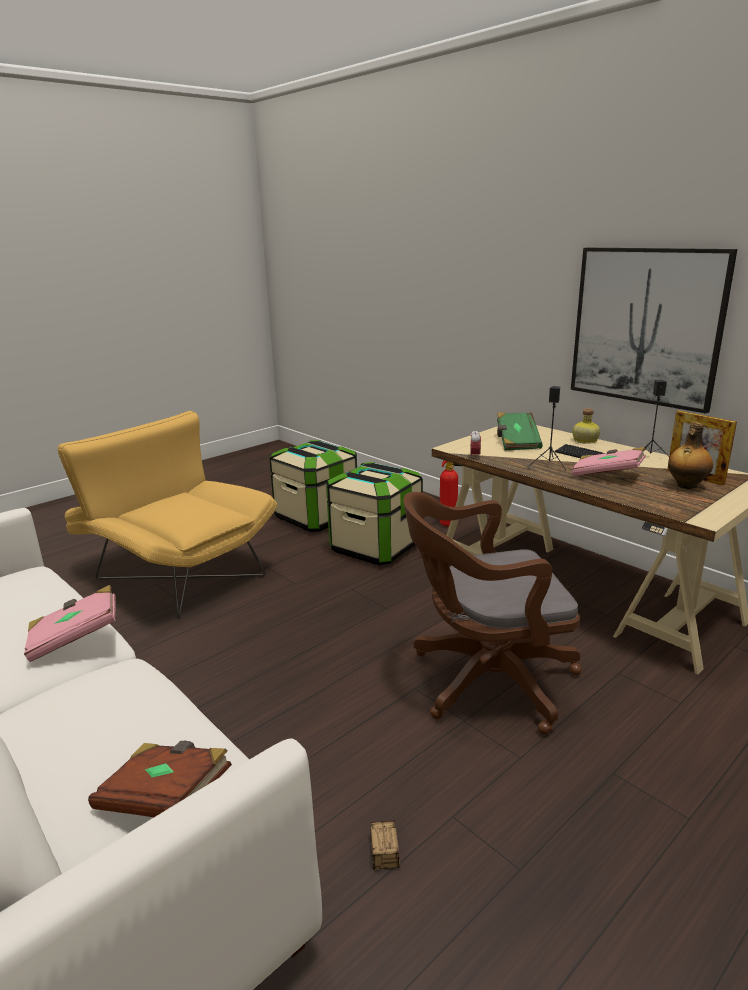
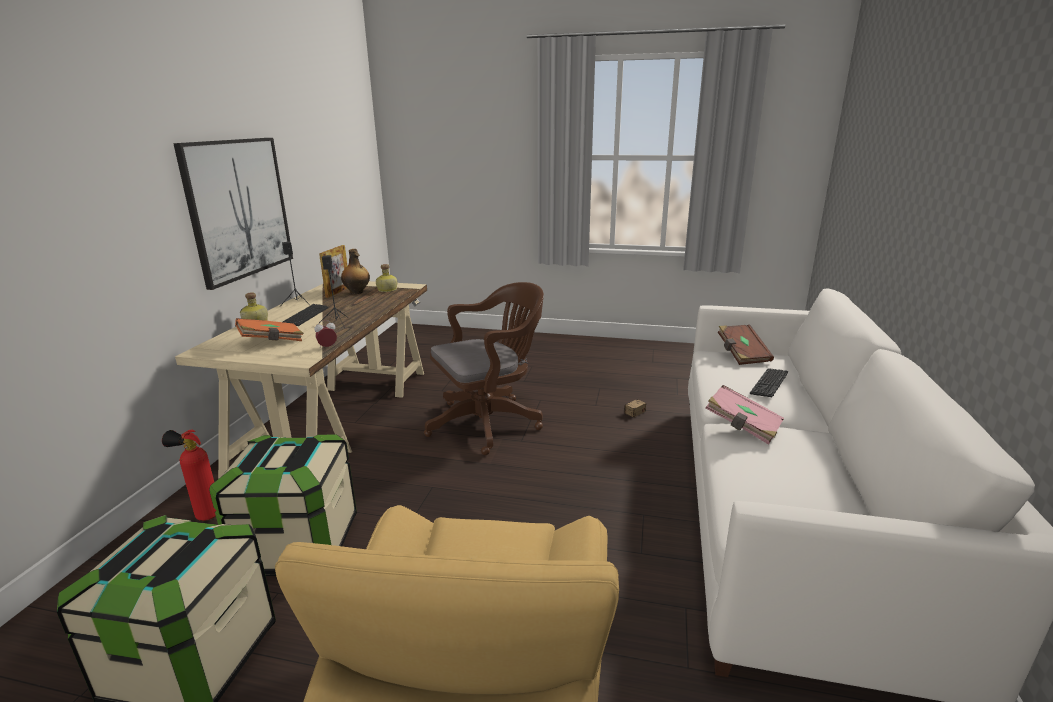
camera: 125 degrees left, 0 degrees up
(71, 726) = (769, 384): none -> keyboard
(484, 681) = (489, 422): brown office chair -> brown office chair turned 75 degrees counterclockwise
(516, 442) = (271, 341): green book -> orange book
(607, 475) = (349, 308): pink book -> none
(688, 502) = (387, 290): none -> bottle

